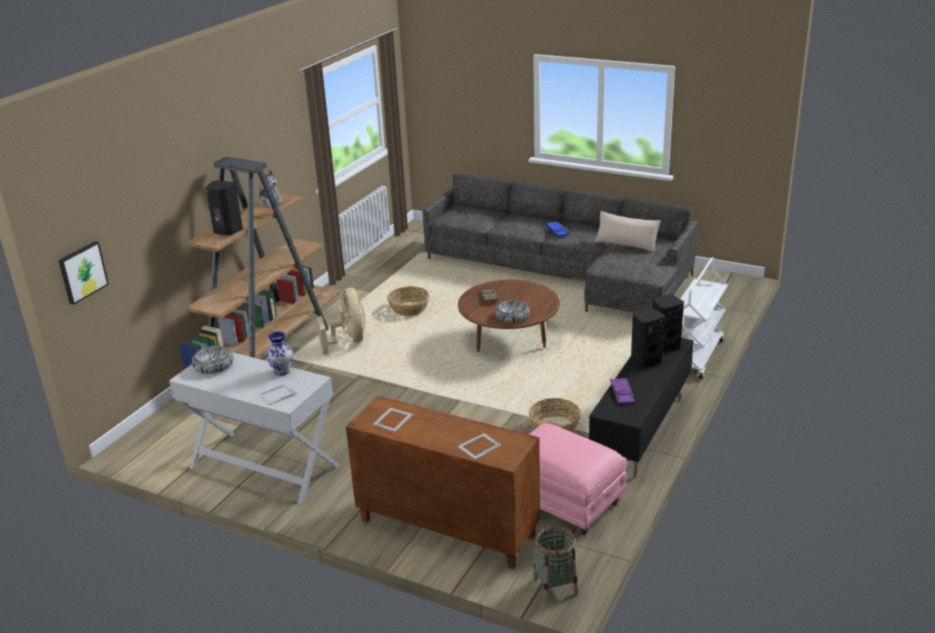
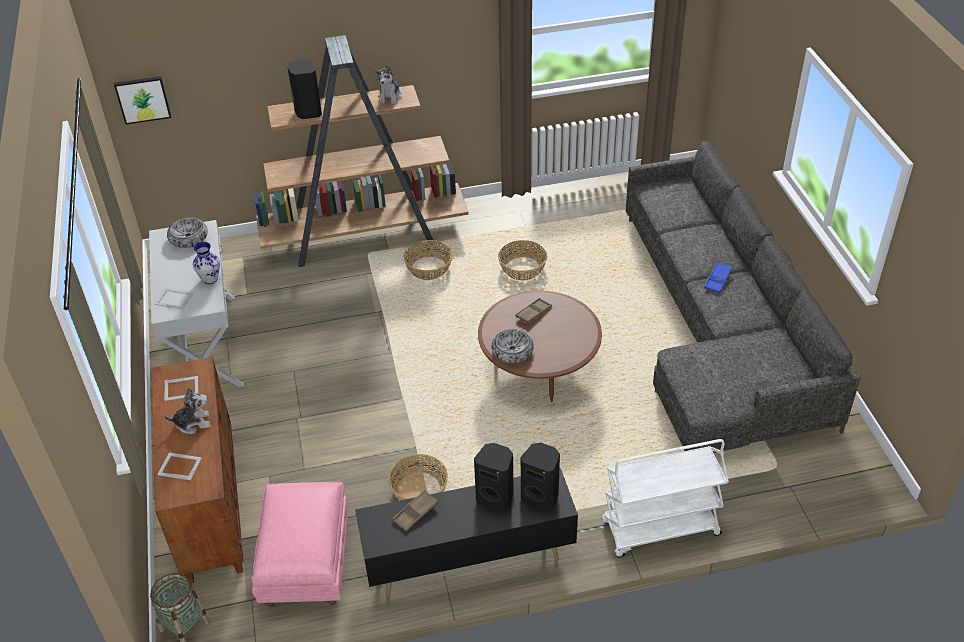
camera: 50 degrees right, 15 degrees up
(348, 341) = (428, 268): beige fan -> basket
(439, 426) = (193, 423): none -> plush toy
(622, 393) = (415, 513): purple tray -> brown tray
(626, 244) = (754, 347): beige pillow -> none

